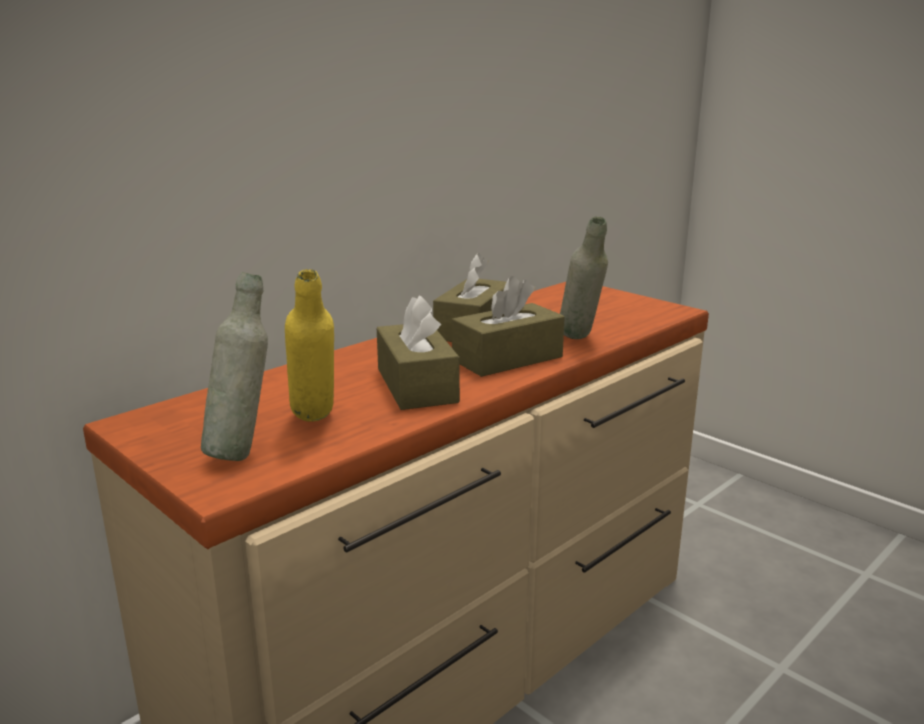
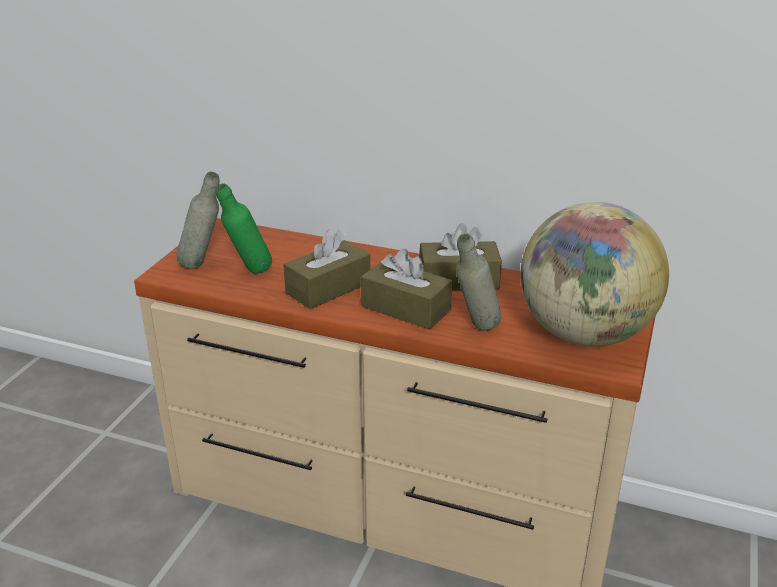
camera: 65 degrees right, 10 degrees up
(315, 424) = (249, 274): yellow bottle -> green bottle
(618, 309) = (584, 334): none -> globe

